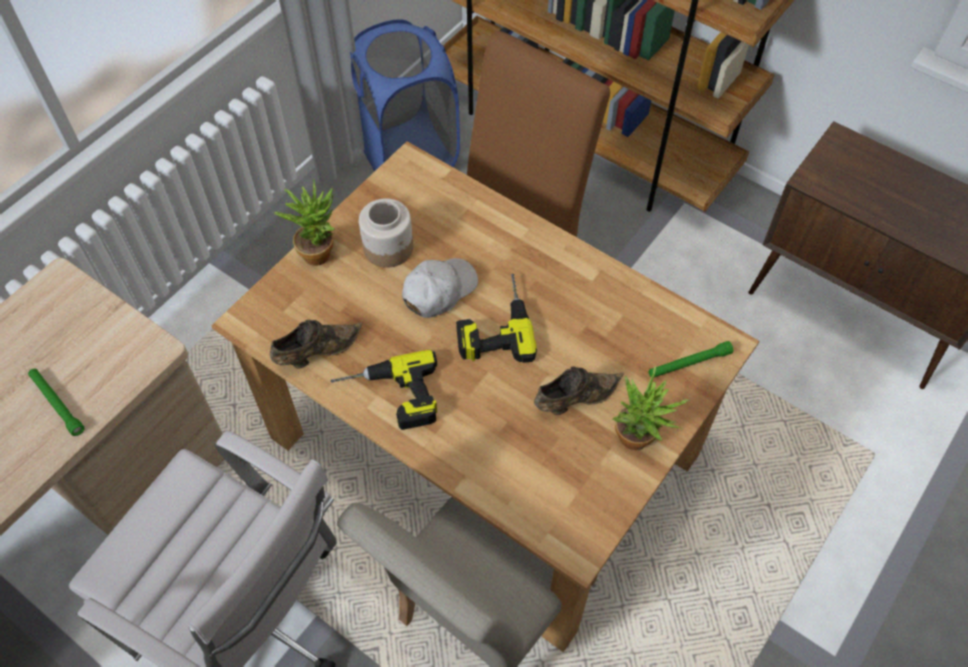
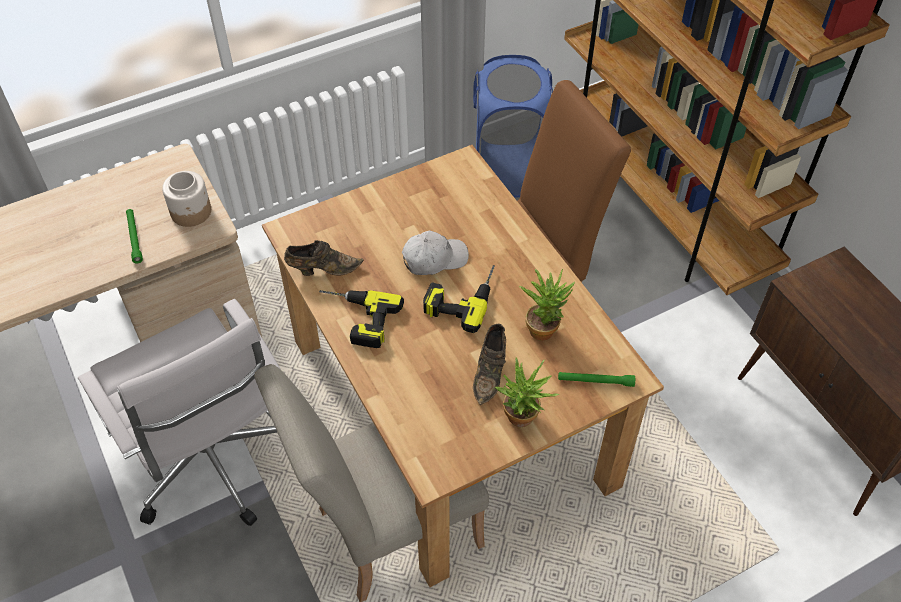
camera: 25 degrees right, 5 degrees down
(318, 250) = (363, 199): potted plant -> potted plant (544, 327)
(389, 248) = (415, 216): jar -> jar (191, 212)
(574, 399) = (490, 372): brown shoe -> brown shoe turned 105 degrees clockwise

